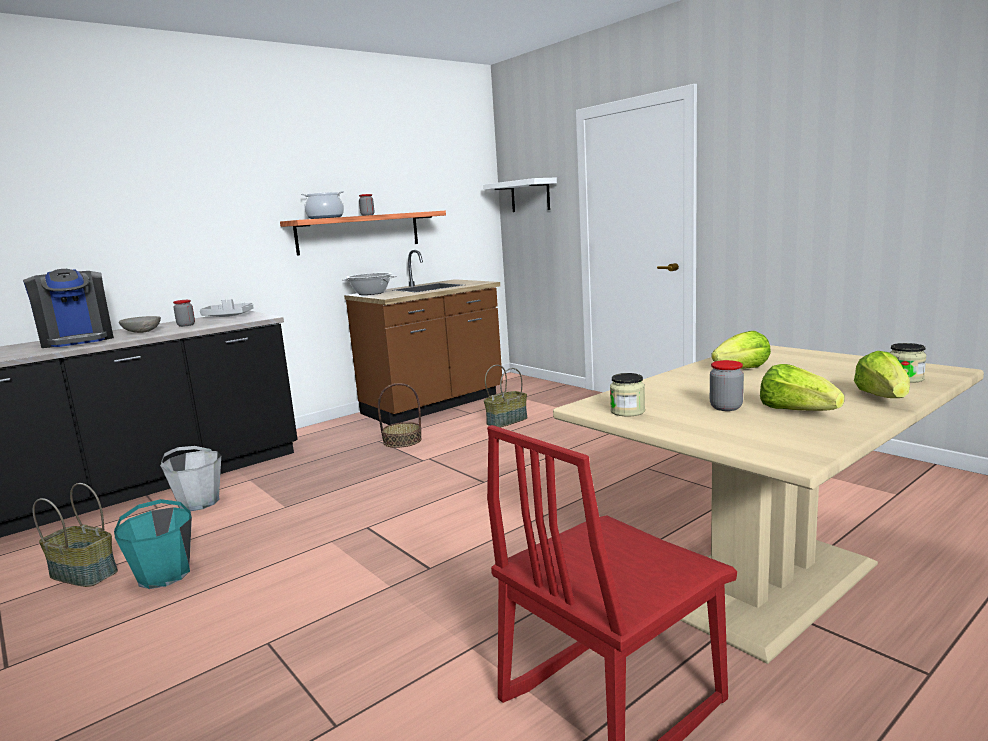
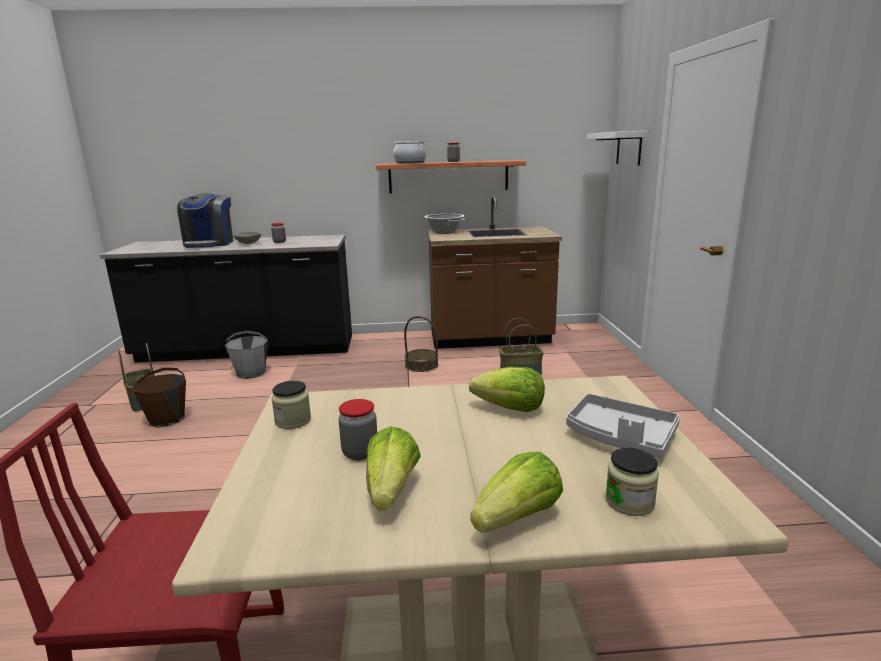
camera: 35 degrees right, 5 degrees up
(164, 575) = (167, 419): turquoise bucket -> brown bucket
(227, 316) = (318, 238): grey tray -> grey tray (620, 437)

